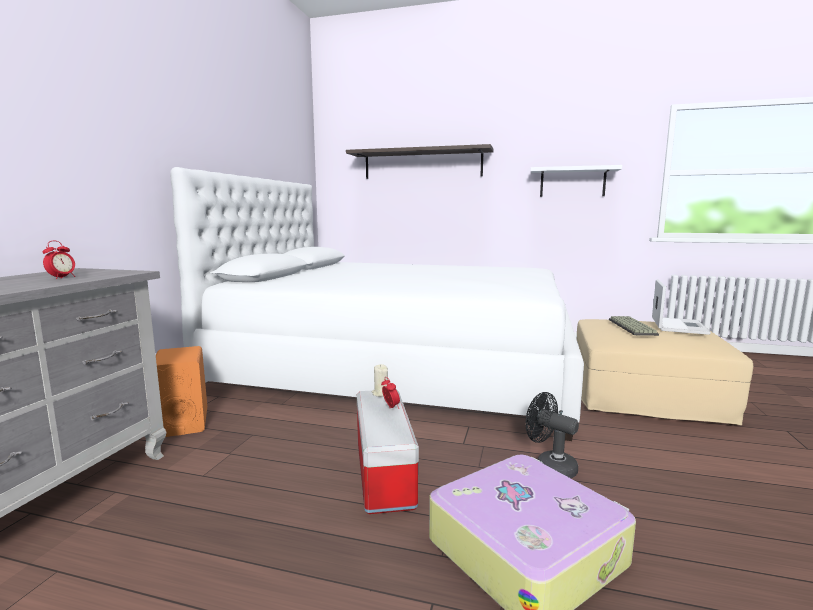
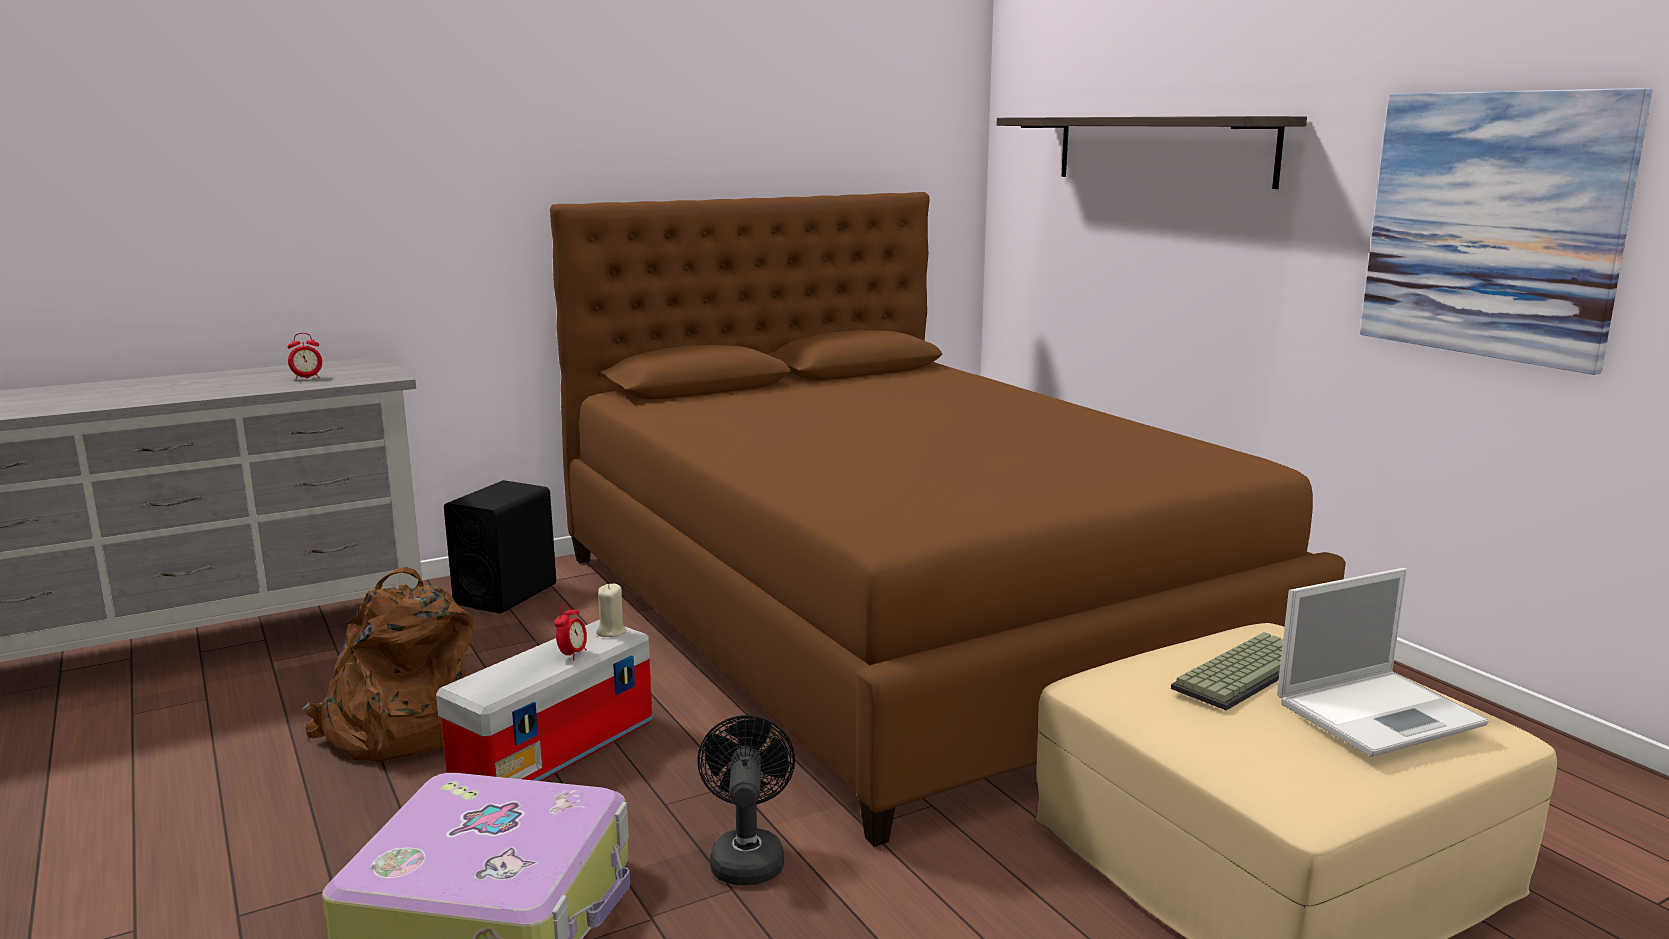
camera: 45 degrees right, 5 degrees up
(183, 422) = (506, 594): orange speaker -> black speaker
(271, 508) = (398, 729): none -> brown backpack
(399, 370) = (897, 618): white bed -> brown bed
(572, 182) = (1492, 225): white shelf -> picture

